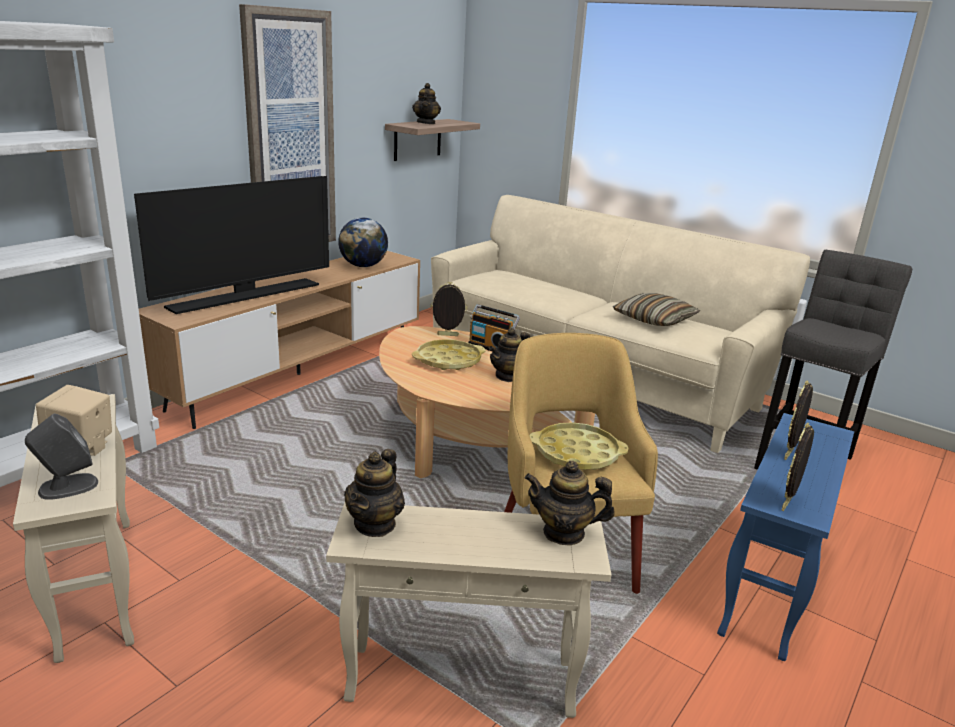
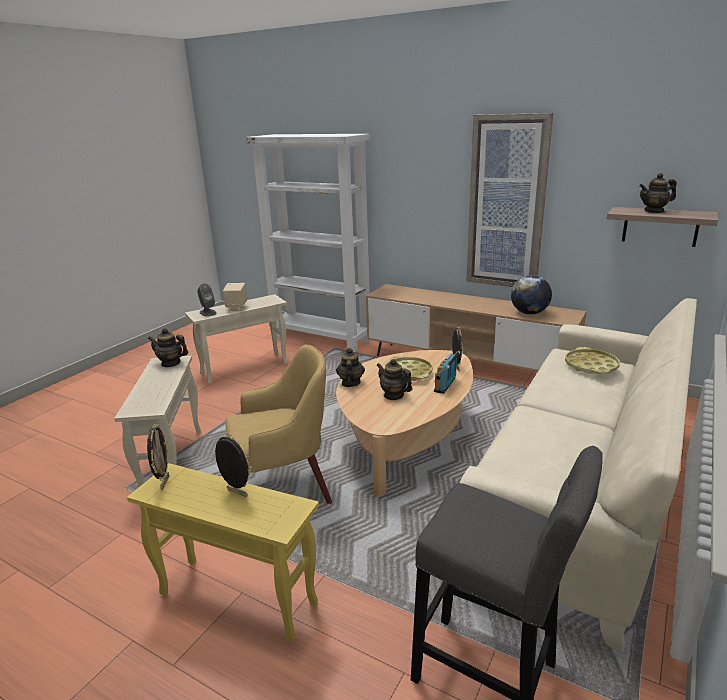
camera: 85 degrees right, 0 degrees up
(245, 296) = (429, 297): television -> none
(564, 533) = (152, 405): teapot -> teapot (350, 383)
(577, 453) = (268, 421): yellow tray -> yellow tray (591, 366)
(654, 319) = (543, 443): pillow -> none
(769, 591) = (237, 598): blue side table -> yellow side table
(788, 504) = (164, 482): picture frame -> picture frame turned 60 degrees clockwise

